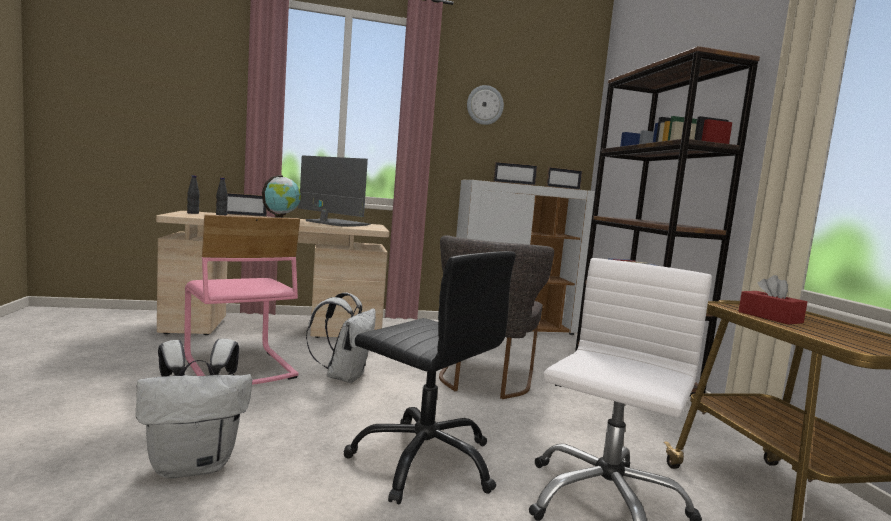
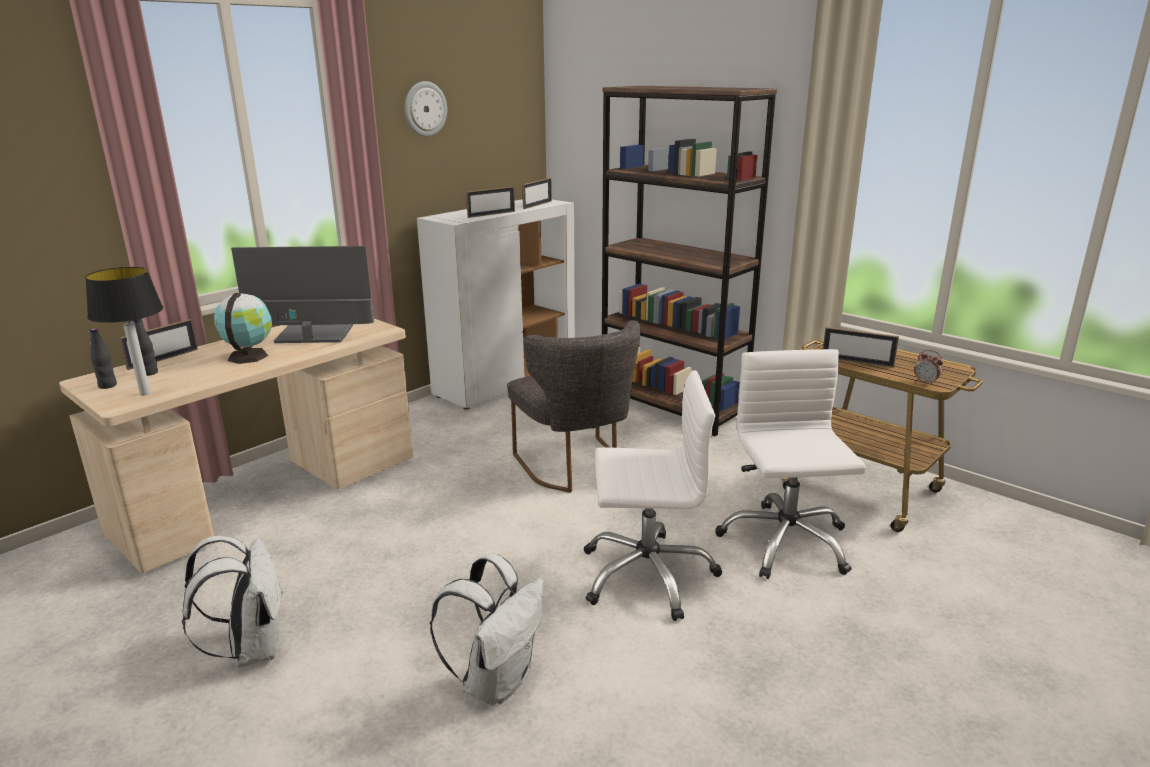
camera: 35 degrees left, 15 degrees up
(196, 216) = (144, 393): none -> table lamp
(238, 368) = (334, 569): pink chair -> none
(344, 376) = (454, 524): white backpack -> white backpack (251, 649)
(425, 461) = (647, 574): black office chair -> white office chair
(769, 317) = (857, 362): red tissue box -> picture frame
(843, 342) = (926, 382): none -> alarm clock

